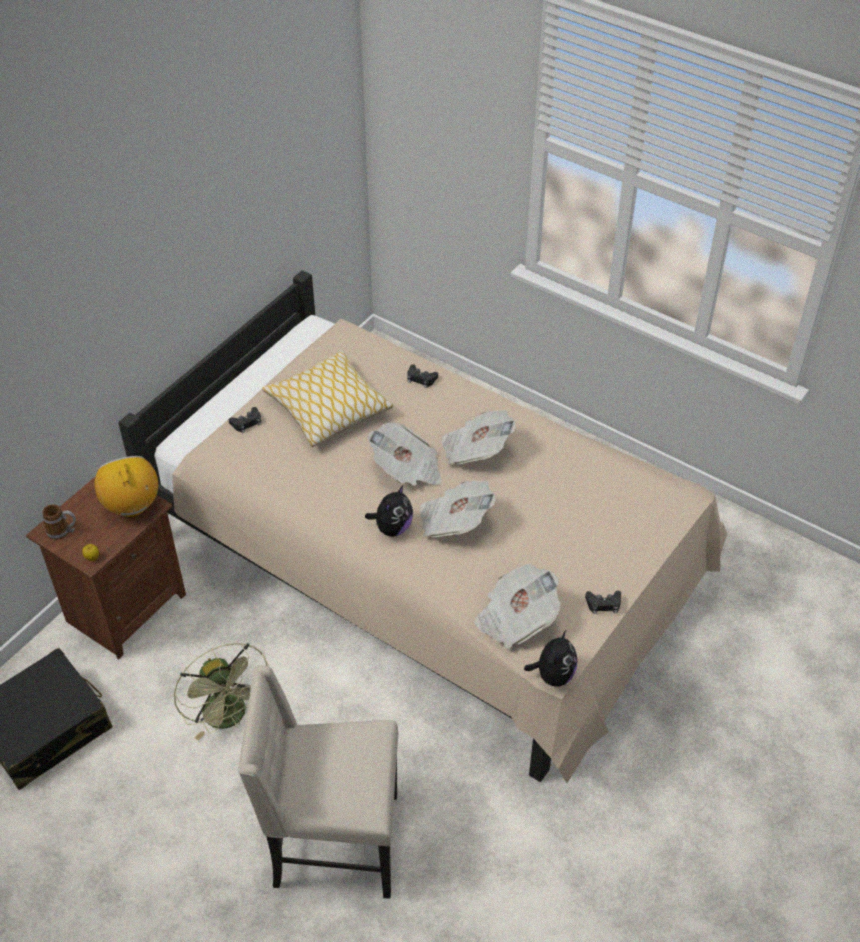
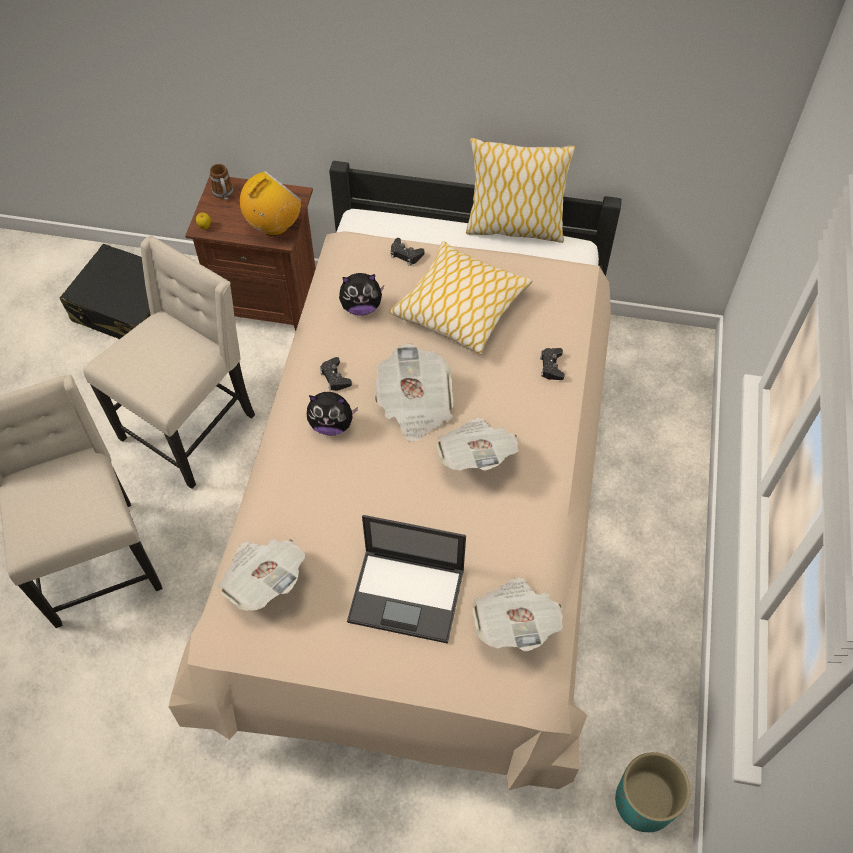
camera: 65 degrees right, 10 degrees up
(230, 717) = (191, 426): green fan -> beige chair
(265, 350) = (514, 227): none -> pillow
(454, 522) = (365, 474): newspaper -> newspaper (515, 622)
(553, 675) = (208, 643): plush toy -> plush toy (361, 307)
(576, 532) = (408, 595): none -> laptop
(603, 604) = (318, 659): black game controller -> black game controller (335, 377)
(732, 534) = (644, 802): none -> turquoise planter

